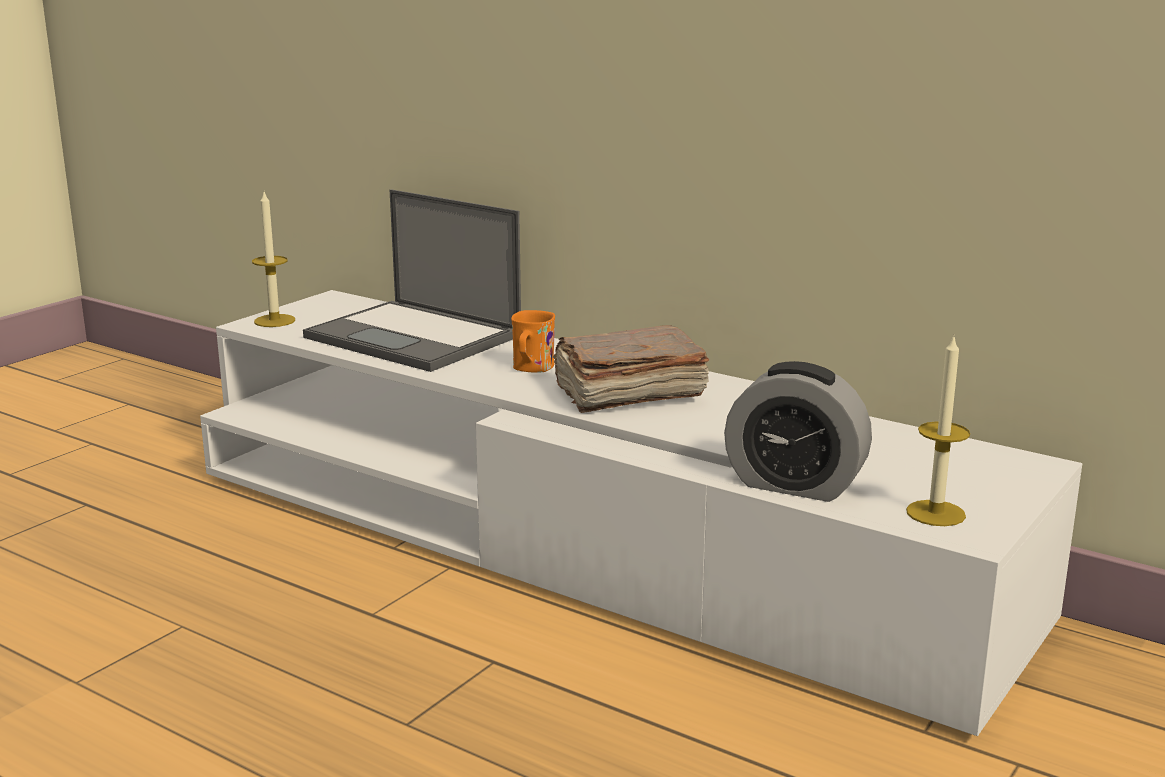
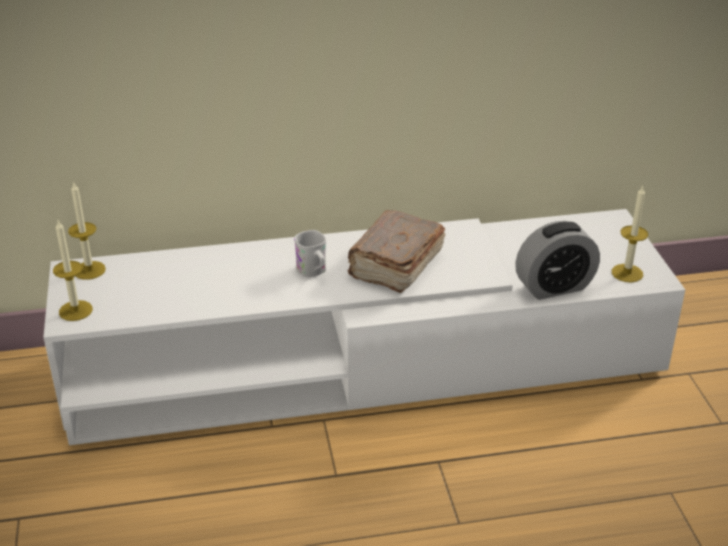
camera: 45 degrees left, 15 degrees up
(345, 303) = (89, 270): none -> candle
(416, 337) = (198, 279): laptop -> none
(531, 369) = (313, 271): orange mug -> white mug

